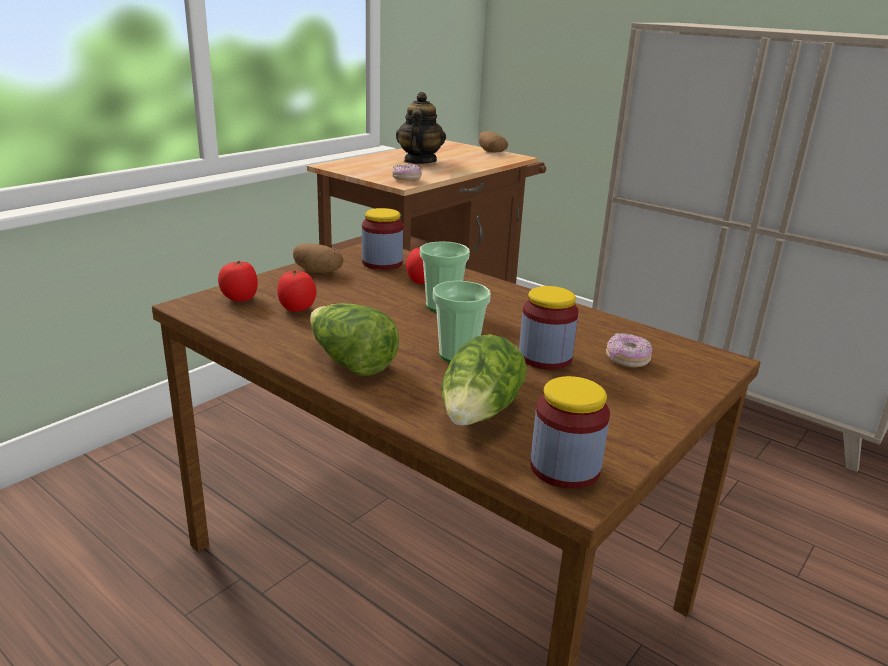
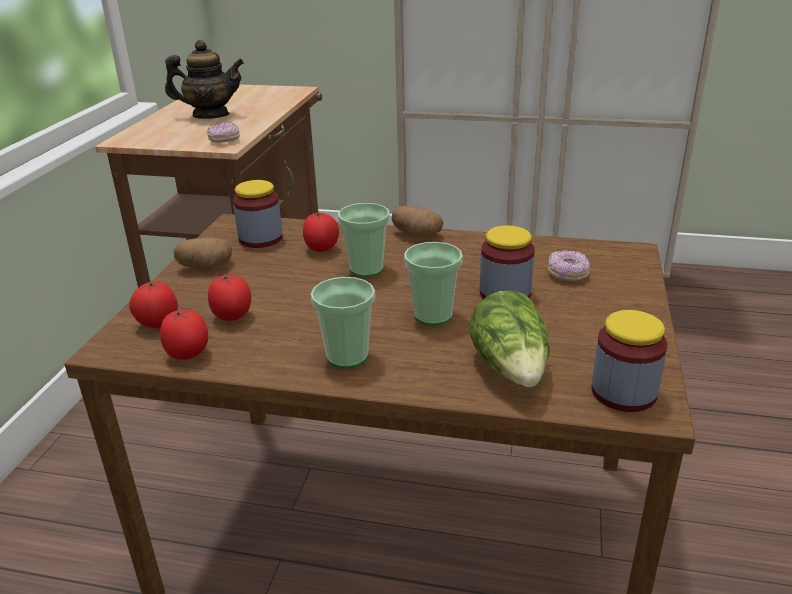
camera: 25 degrees left, 5 degrees up
(236, 325) = (188, 354): none -> tomato
(350, 362) = (347, 356): lettuce -> cup
(419, 161) = (211, 115): teapot -> teapot turned 105 degrees clockwise
(491, 152) = (267, 89): potato -> potato (416, 235)

